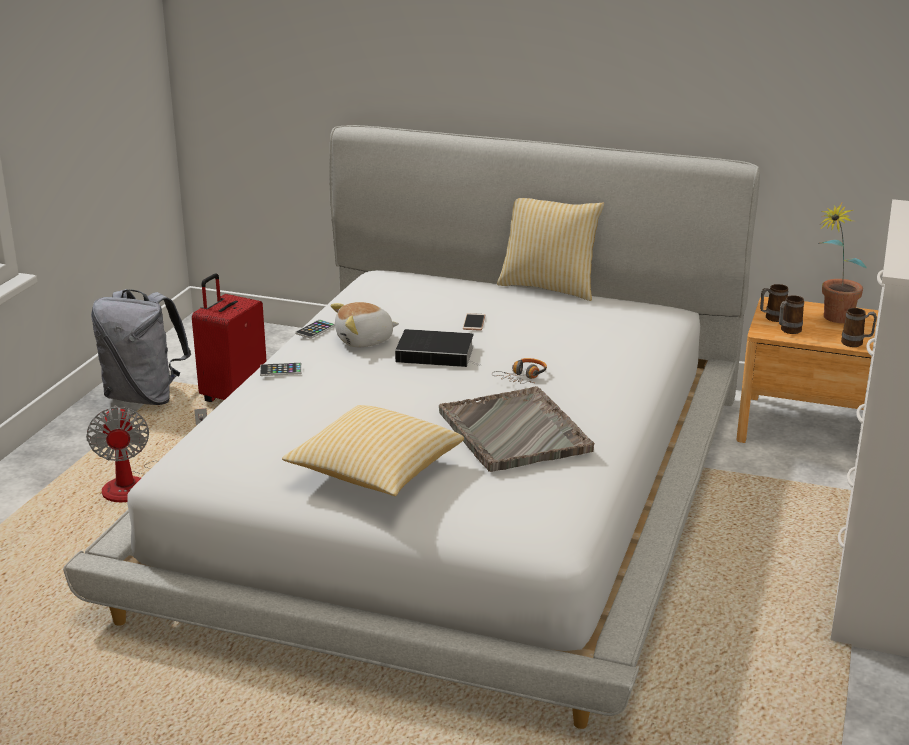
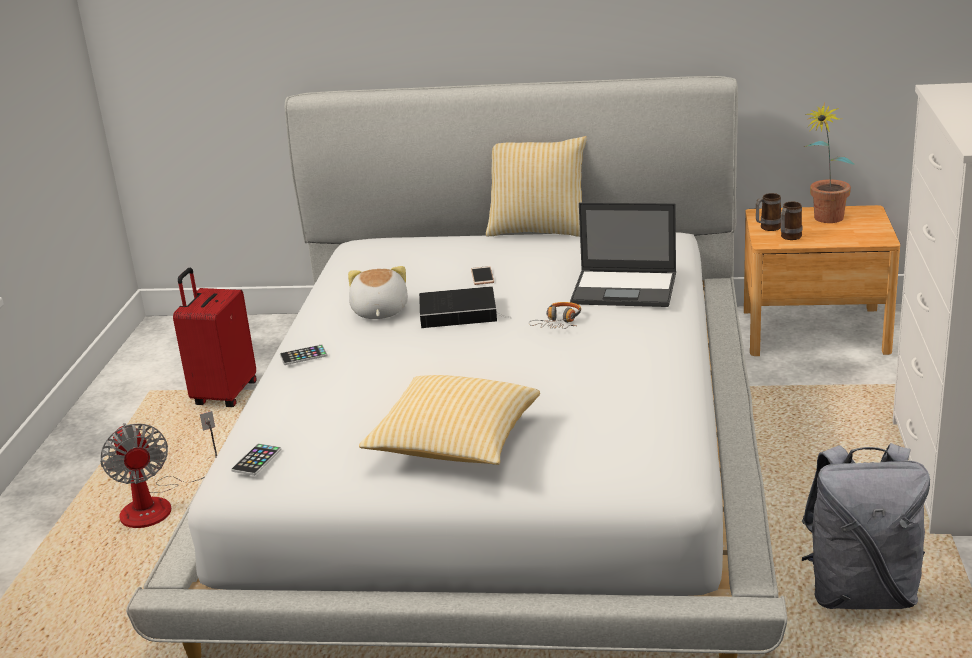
camera: 10 degrees left, 0 degrees up
(144, 397) = (128, 411): grey backpack -> grey backpack (861, 593)
(315, 330) = (320, 309): phone -> phone (256, 460)
(365, 341) = (378, 312): plush toy -> plush toy turned 120 degrees clockwise
(514, 432) = (579, 379): grey tray -> none
(600, 355) = (625, 289): none -> laptop
(856, 344) = (859, 240): mug -> none

